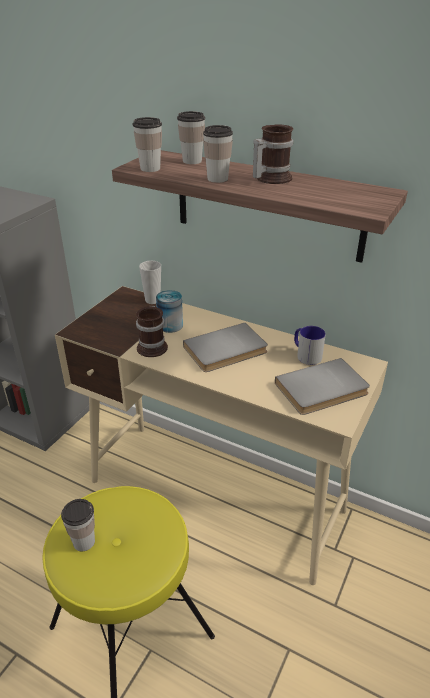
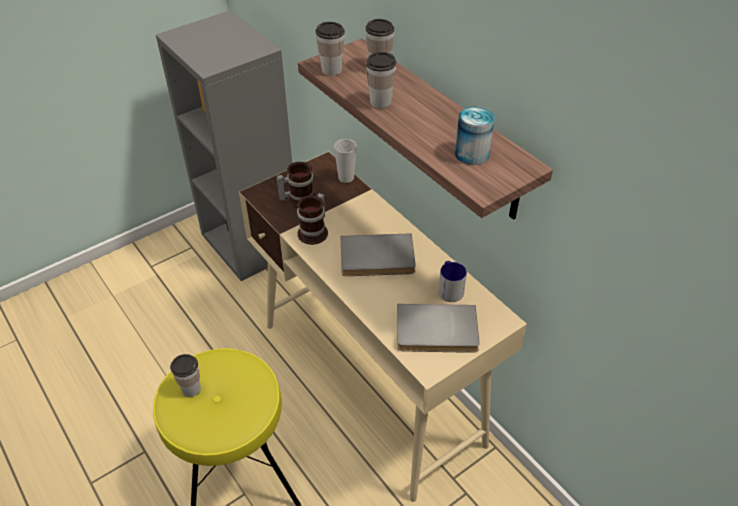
camera: 25 degrees right, 10 degrees up
(170, 325) = (344, 213): can -> can (471, 154)
(270, 178) = (430, 114): mug -> mug (298, 199)

